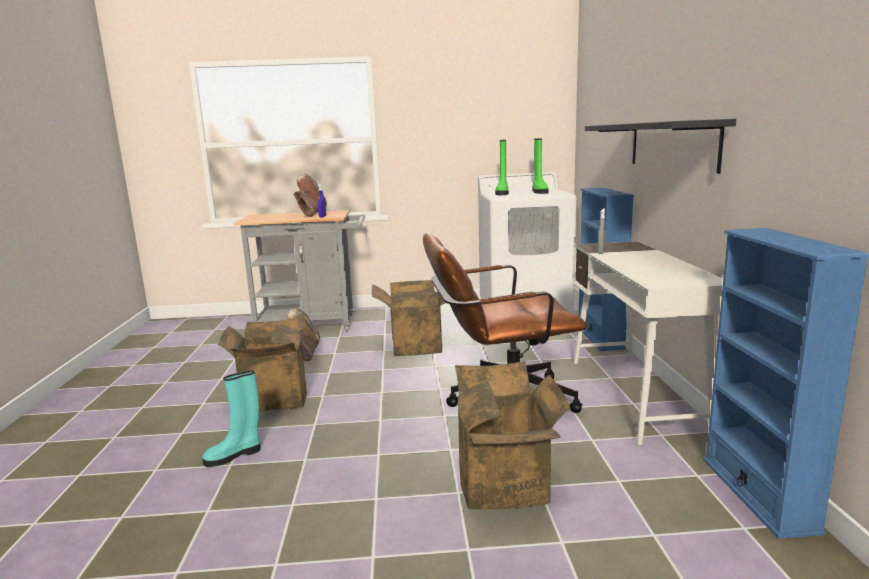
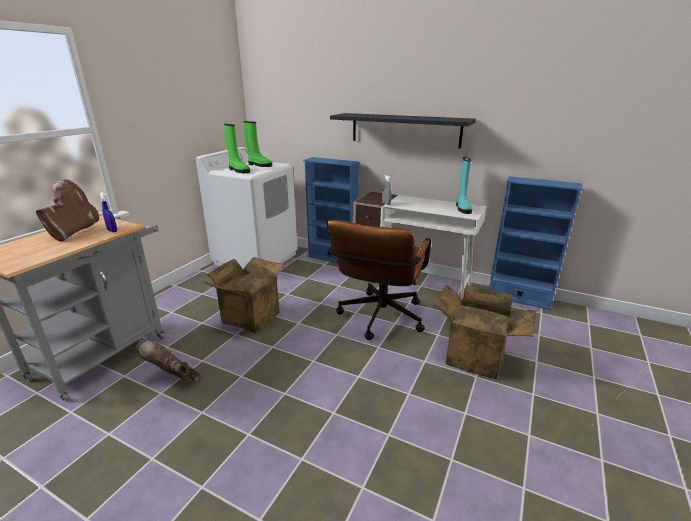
camera: 60 degrees left, 10 degrees up
(234, 455) = (347, 480): turquoise boot -> turquoise boot (462, 208)
(272, 398) = (252, 427): cardboard box -> none
(311, 214) = (74, 231): brown boot -> brown boot turned 60 degrees clockwise

